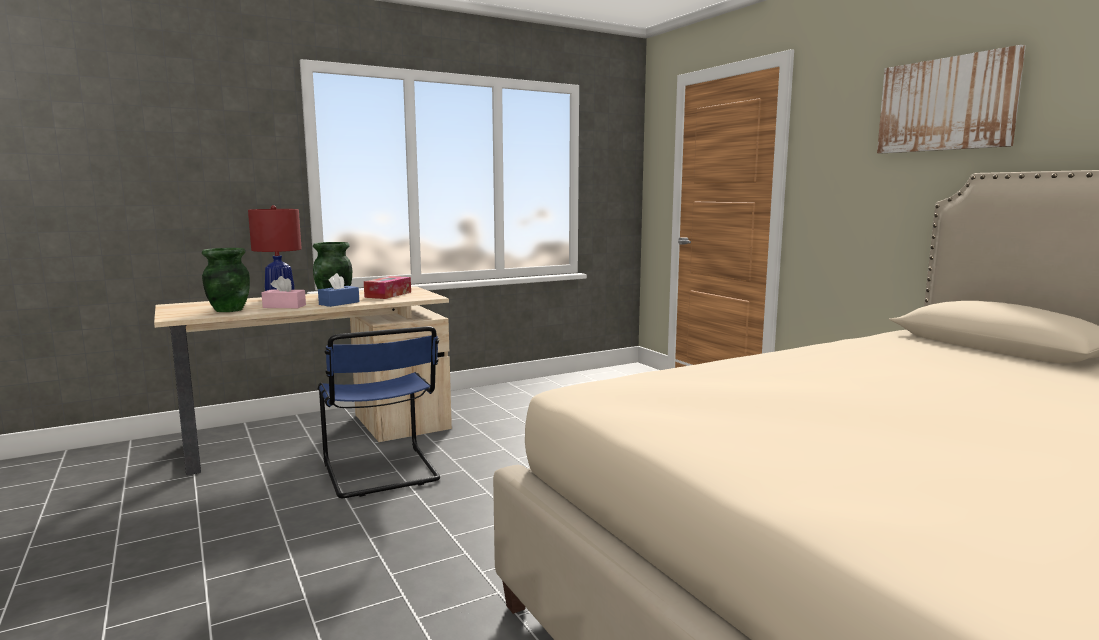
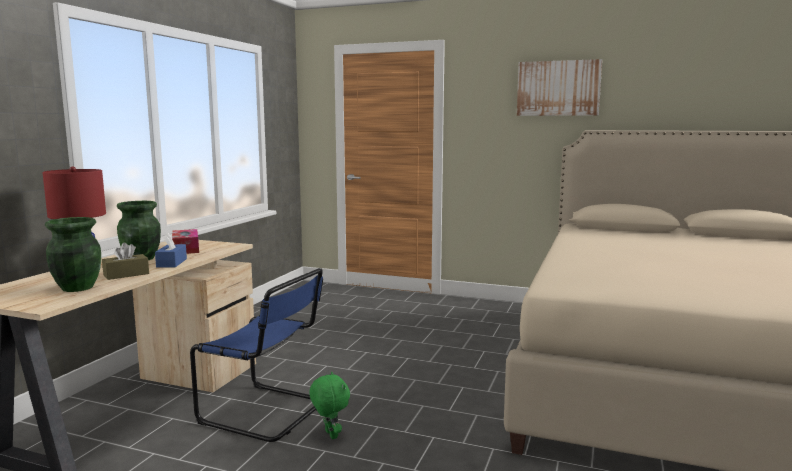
camera: 40 degrees left, 0 degrees up
(284, 306) = (126, 274): pink tissue box -> brown tissue box
(388, 511) = (330, 435): none -> green plush toy

